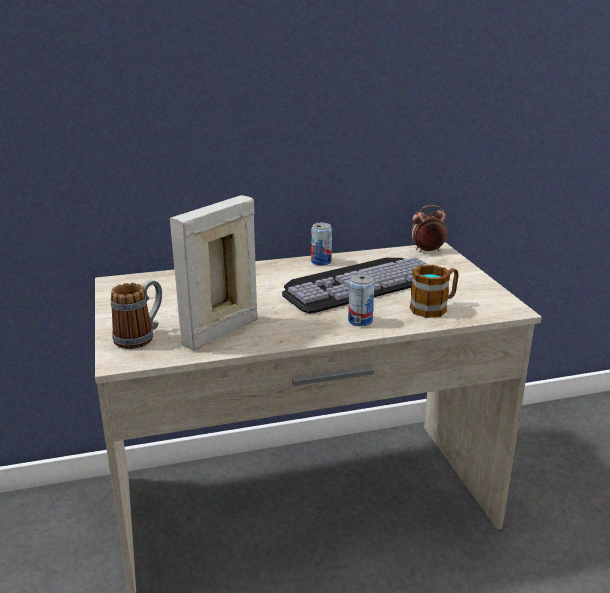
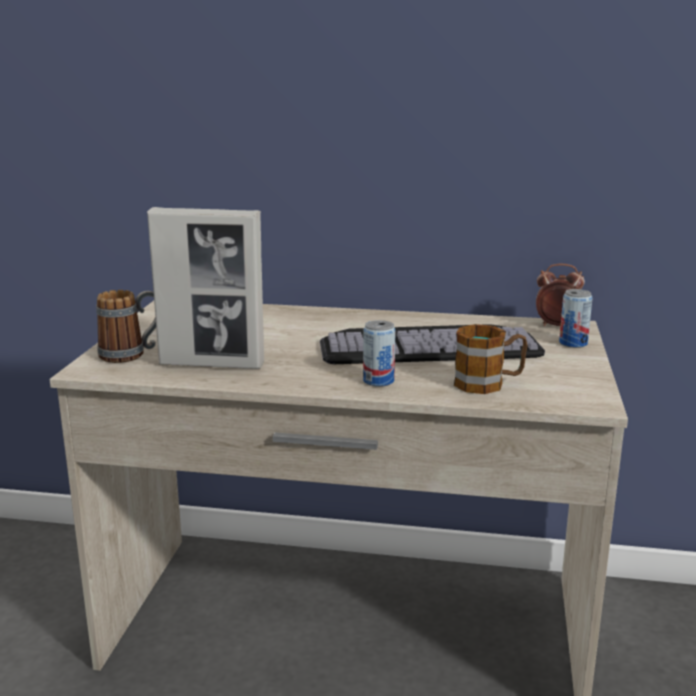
camera: 25 degrees right, 5 degrees down
(220, 332) = (212, 364): picture frame -> picture frame turned 150 degrees counterclockwise
(321, 262) = (408, 318): can -> can (573, 343)

